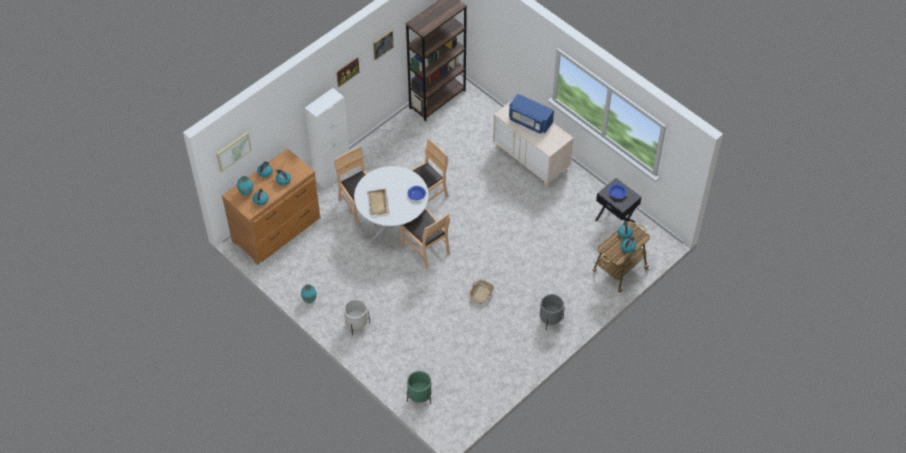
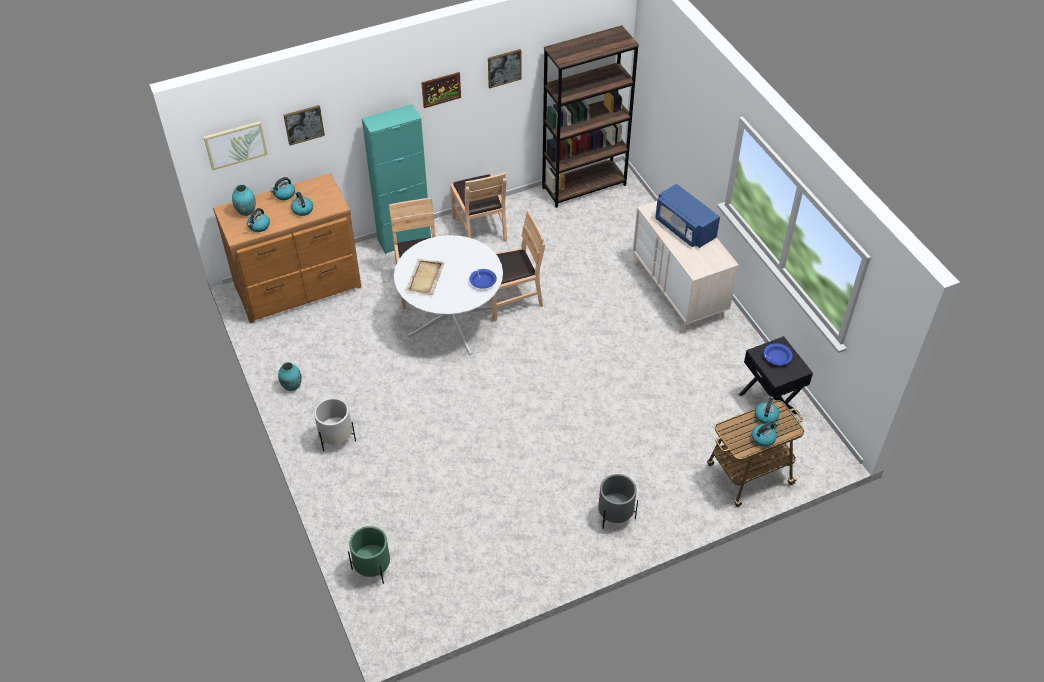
camera: 20 degrees right, 5 degrees down
(271, 123) = (303, 124): none -> picture
(332, 174) = (404, 239): white cabinet -> turquoise cabinet
(426, 248) = (481, 365): brown chair -> brown chair (480, 228)
(481, 294) = (529, 449): basket -> none

